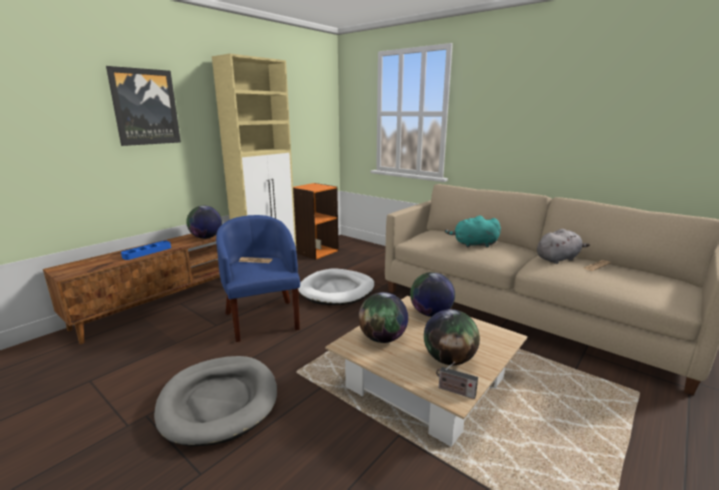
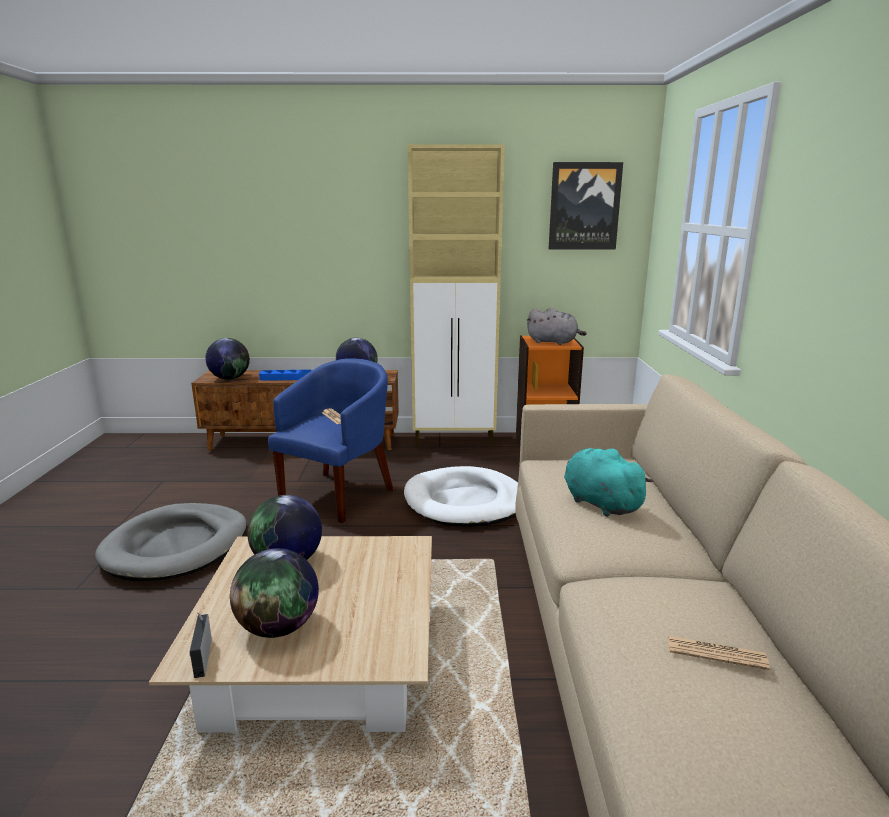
camera: 50 degrees right, 0 degrees up
(145, 107) = (322, 215): picture -> picture (584, 206)
(431, 314) = (396, 571): globe -> globe (230, 378)
(558, 259) = (683, 598): grey plush toy -> grey plush toy (554, 342)

